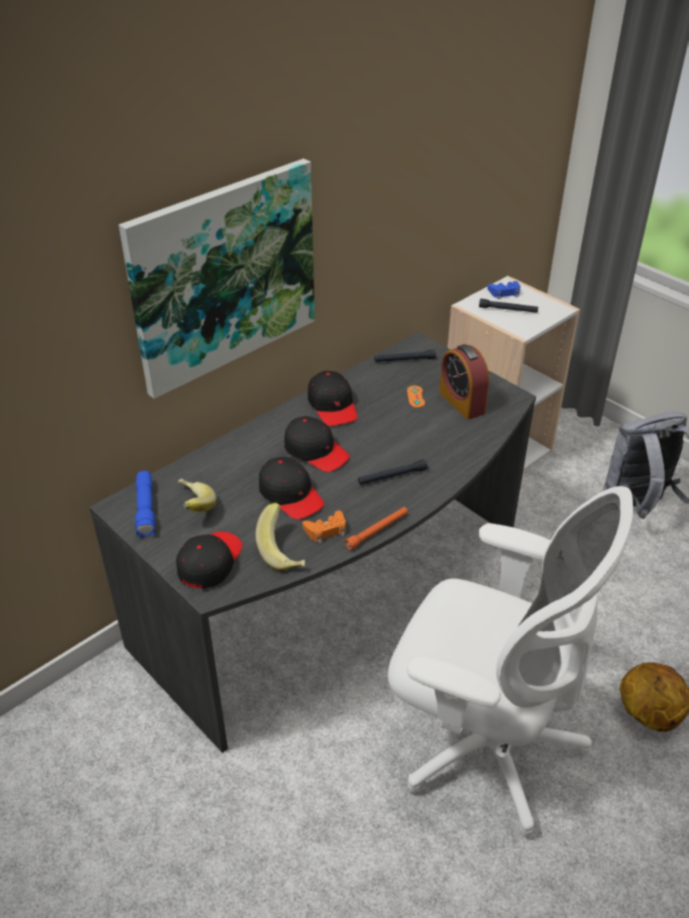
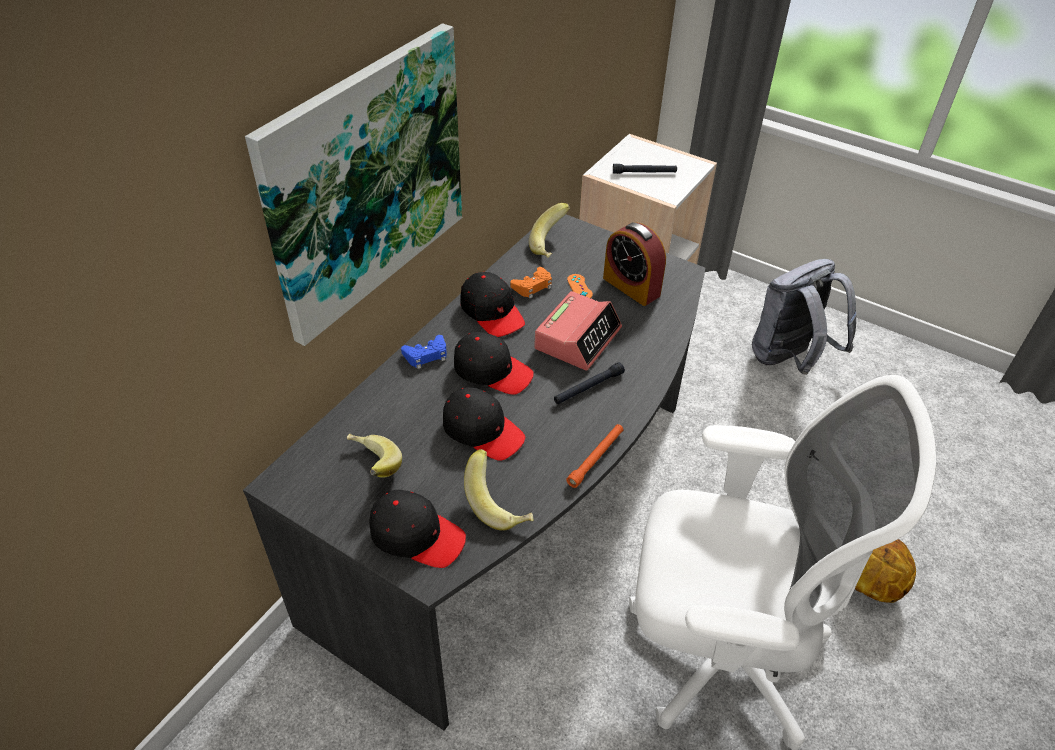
camera: 15 degrees left, 5 degrees up
(146, 510) = (317, 481): blue flashlight -> none
(210, 562) = (417, 535): black cap -> black cap turned 105 degrees clockwise
(326, 530) = (538, 468): orange game controller -> orange game controller (532, 286)
(398, 437) = (578, 338): none -> alarm clock
(404, 360) = (552, 245): black flashlight -> banana
(504, 293) = (633, 153): blue game controller -> blue game controller (426, 355)

